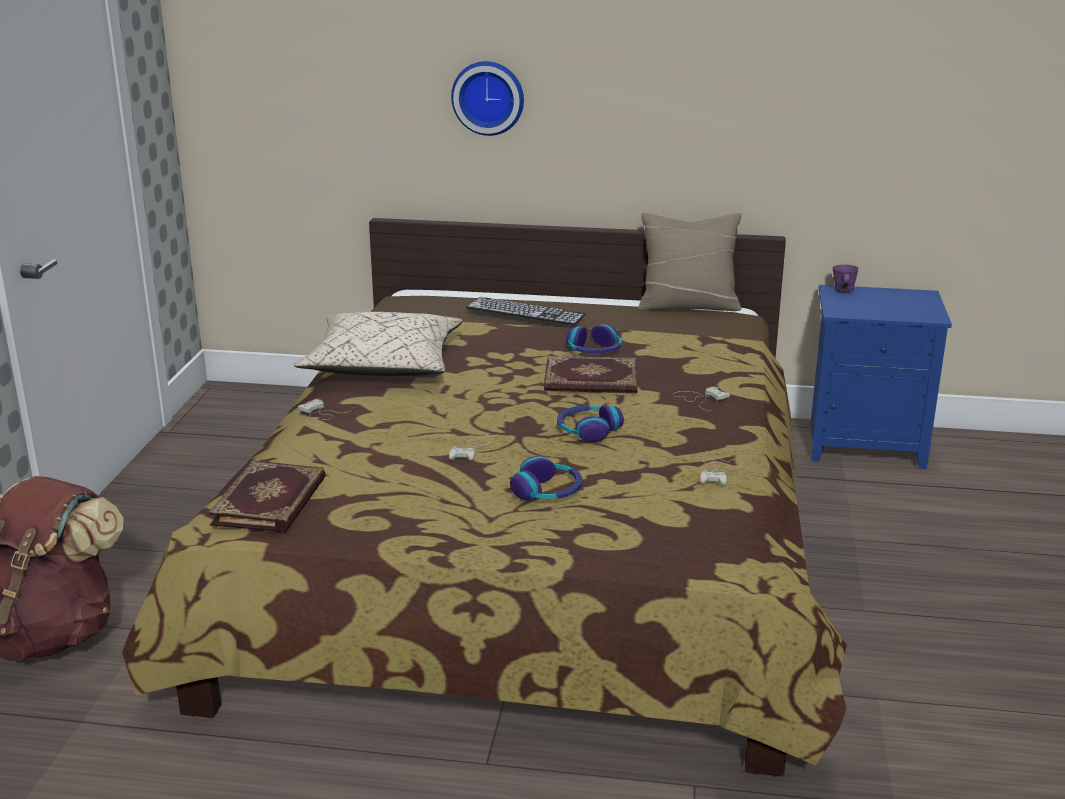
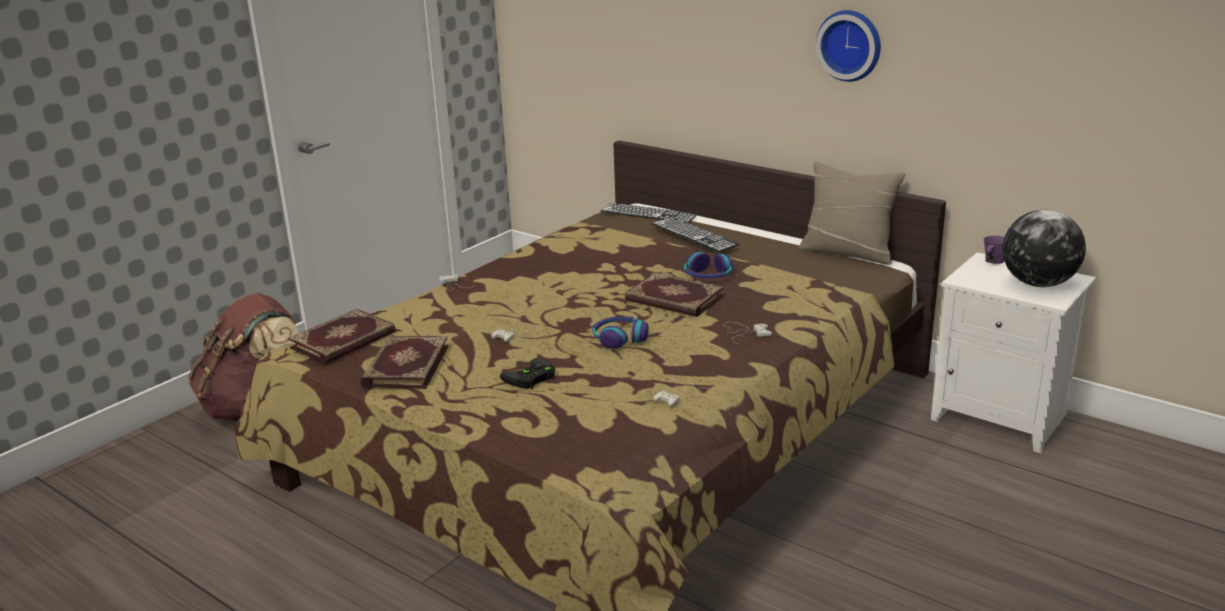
camera: 30 degrees right, 0 degrees up
(383, 365) = (537, 258): beige pillow -> none
(388, 511) = (405, 366): none -> book
(439, 297) = (648, 213): none -> keyboard
(488, 97) = (705, 46): wall clock -> wall clock (850, 45)
(547, 491) = (529, 378): headphones -> black game controller
(867, 444) = (1002, 417): blue nightstand -> white nightstand
(903, 304) = (1038, 283): none -> globe

